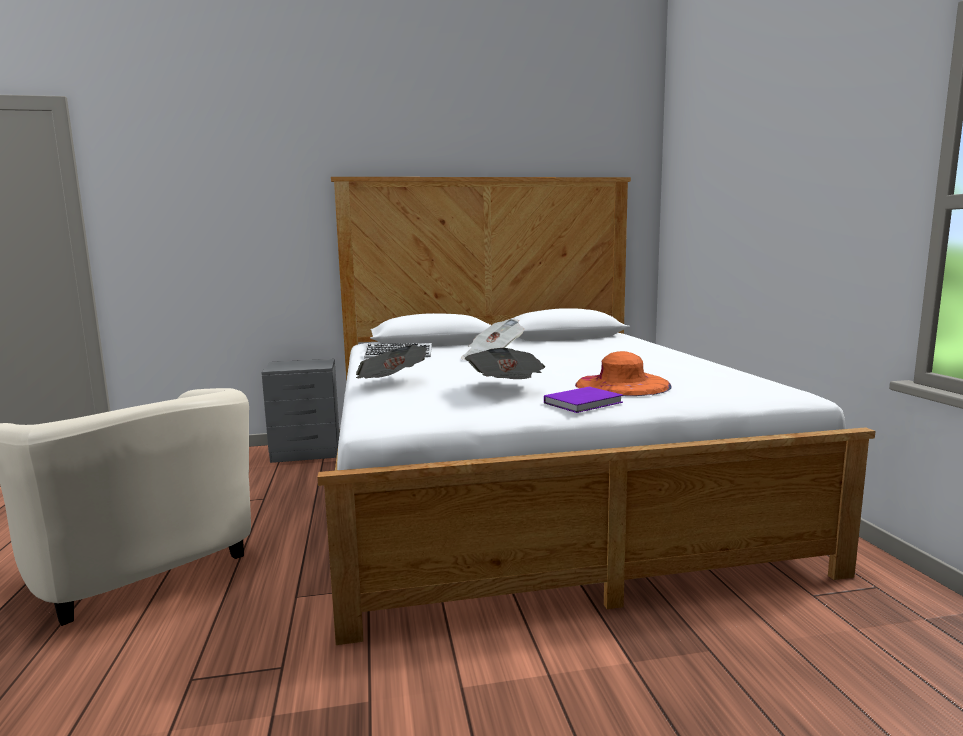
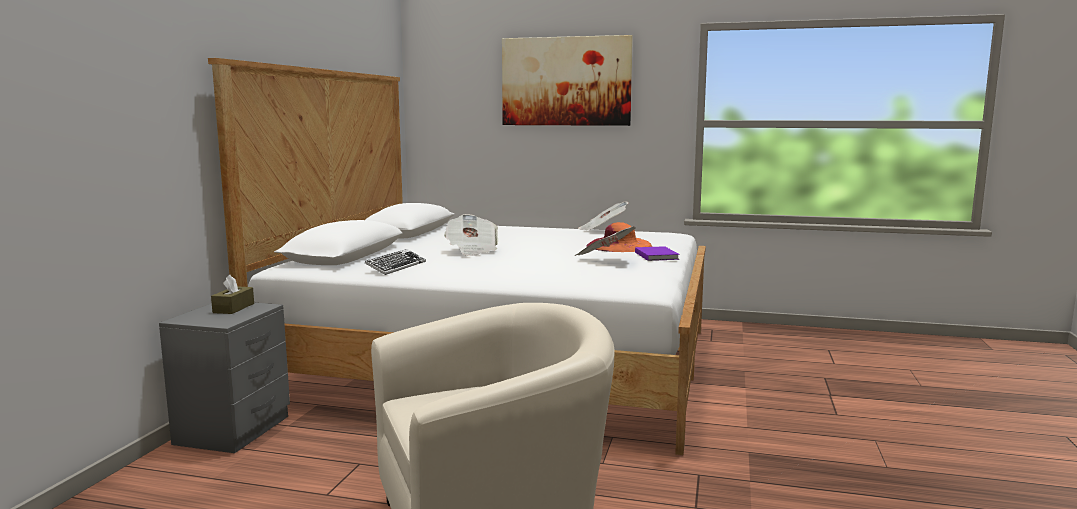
camera: 65 degrees left, 0 degrees up
(312, 363) = (233, 308): none -> brown tissue box
(391, 383) = (528, 277): newspaper -> newspaper (602, 229)
(777, 156) = (566, 81): none -> picture

